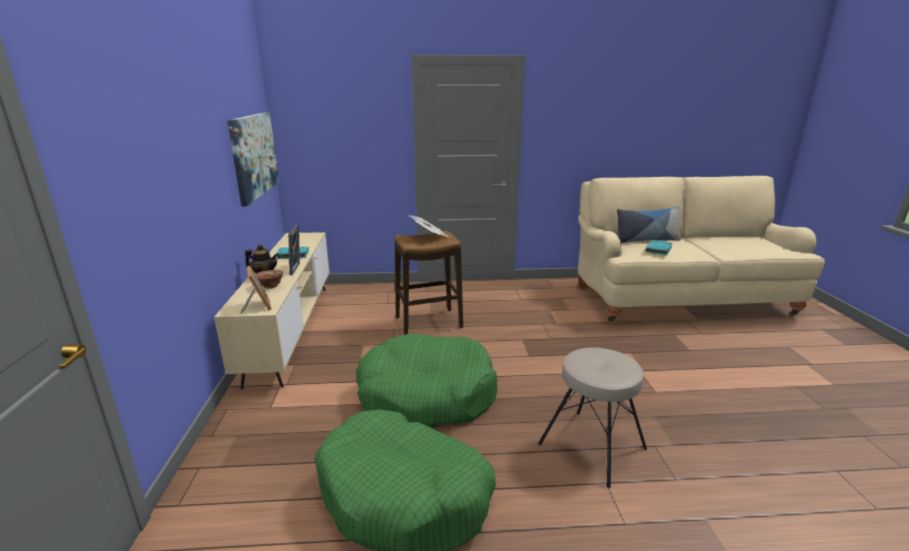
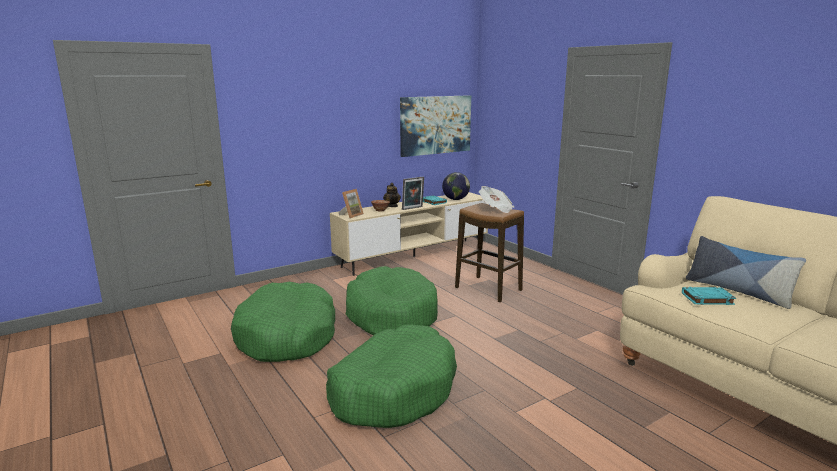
camera: 60 degrees right, 5 degrees down
(304, 244) = (456, 199): none -> globe
(592, 445) = (393, 390): beige stool -> green dog bed

